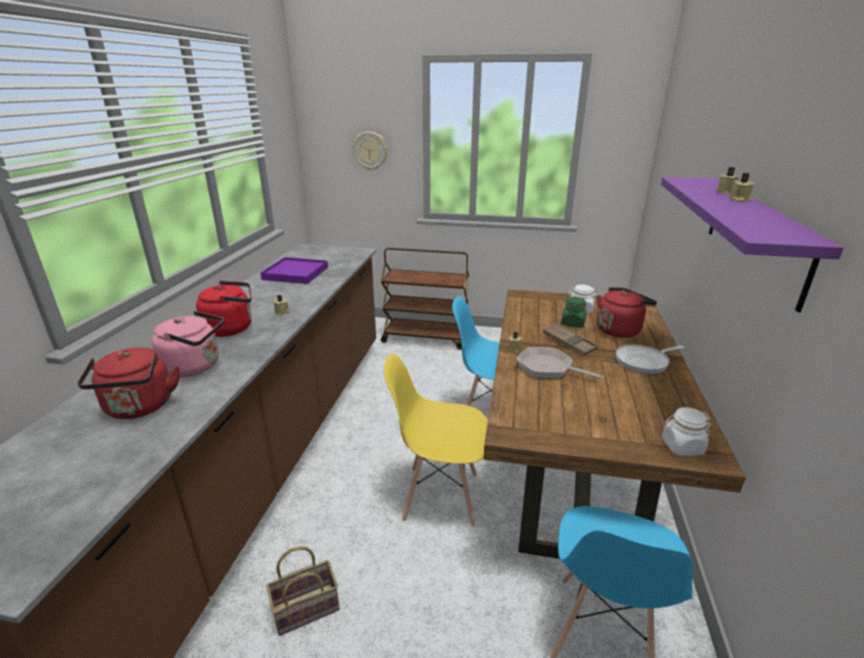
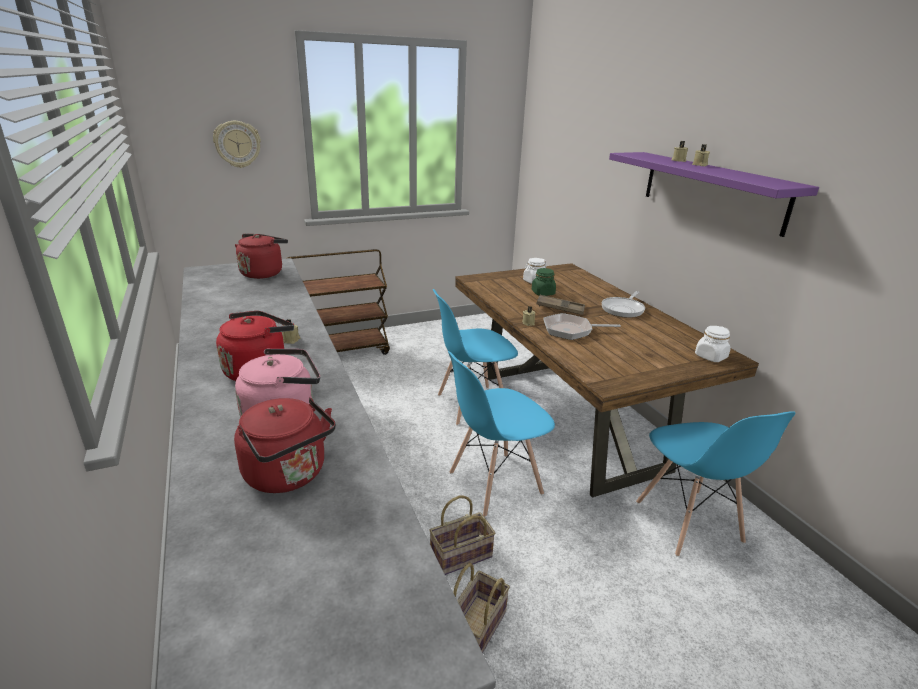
camera: 35 degrees left, 0 degrees up
(295, 273) = (238, 299): purple tray -> none
(351, 544) = (460, 557): none -> basket
(440, 496) = (494, 483): yellow chair -> blue chair
(619, 329) = (579, 290): red kettle -> red kettle (263, 273)

